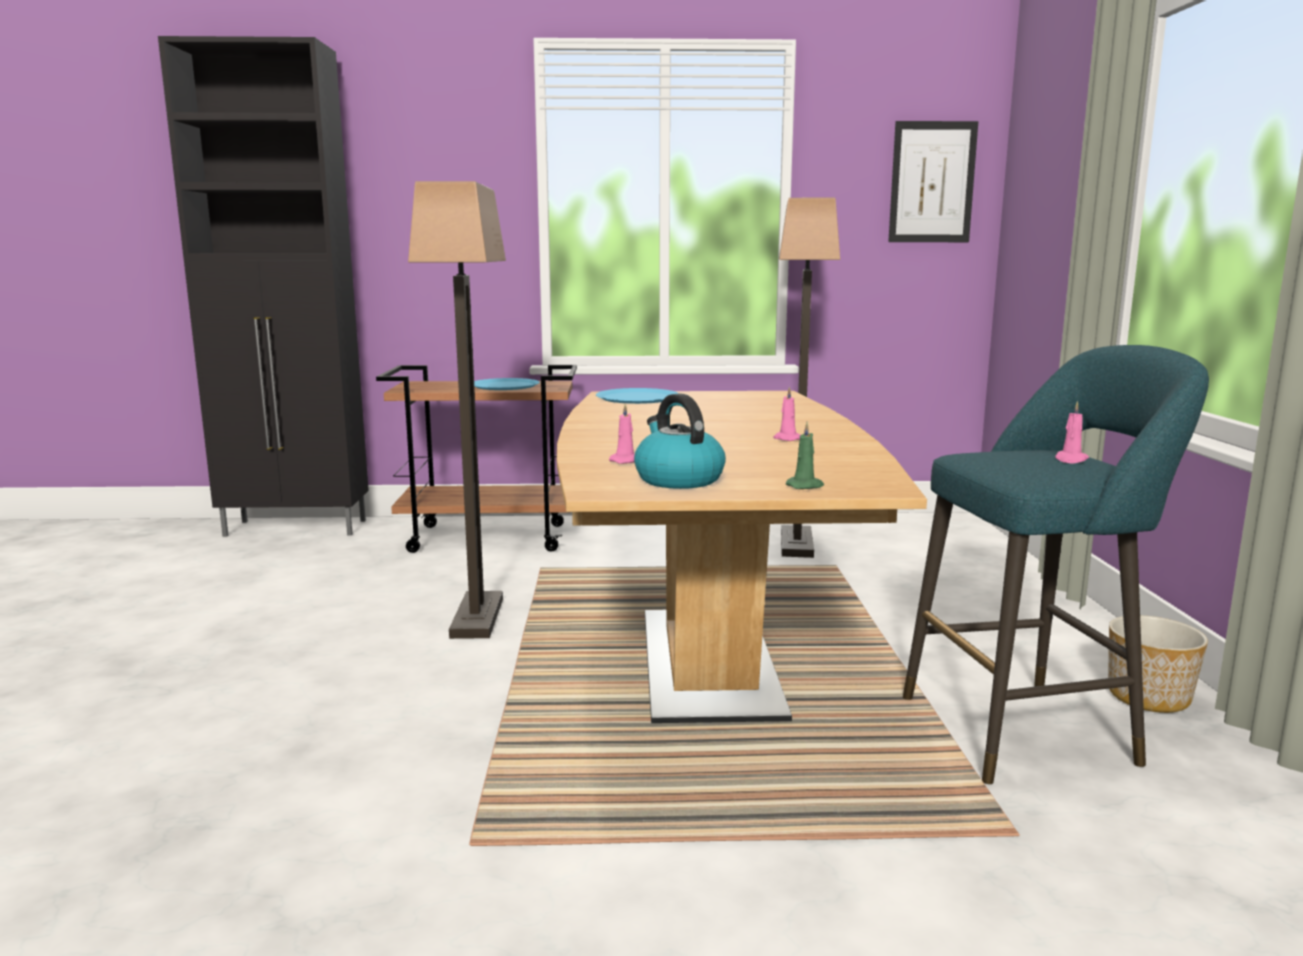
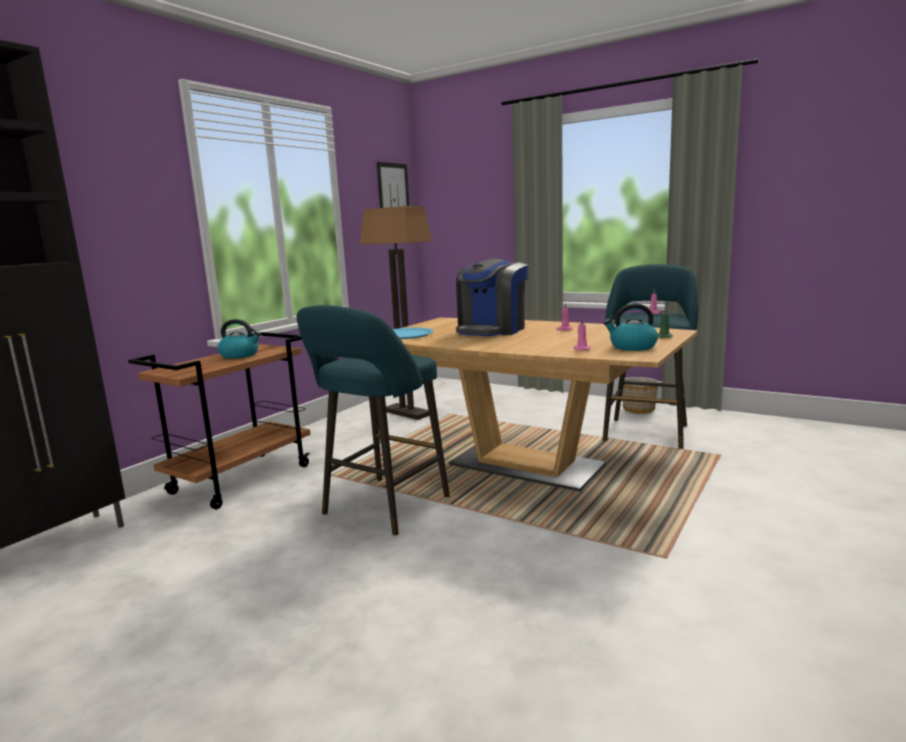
camera: 55 degrees left, 0 degrees up
(476, 617) = (382, 508): floor lamp -> turquoise stool
(505, 386) = (240, 355): blue plate -> kettle
(722, 416) = (492, 330): none -> coffee machine

